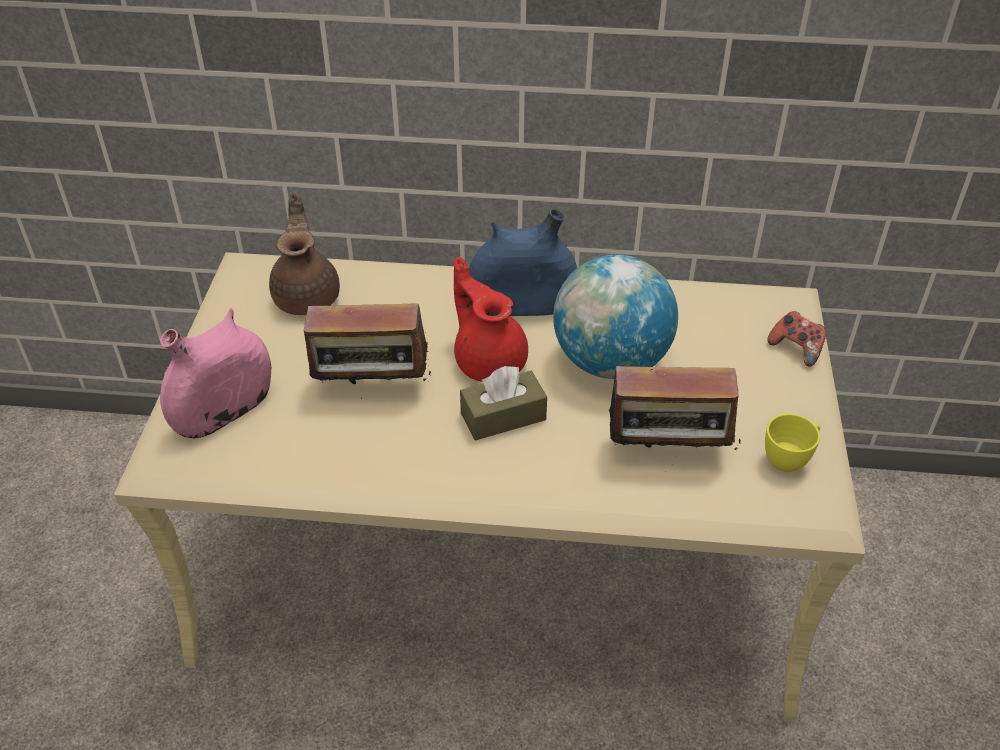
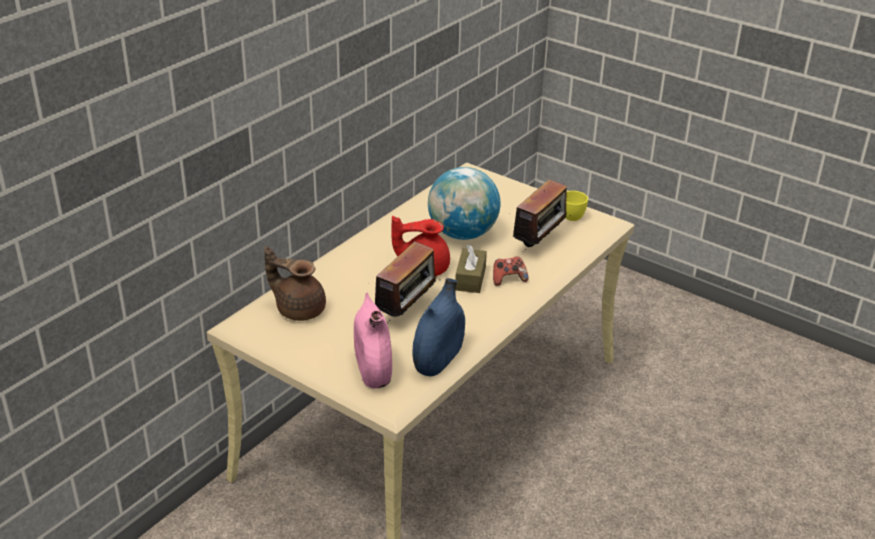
camera: 60 degrees left, 10 degrees down
(522, 305) = (390, 242): blue vase -> blue vase (438, 358)
(796, 349) = (505, 183): game controller -> game controller (508, 279)

